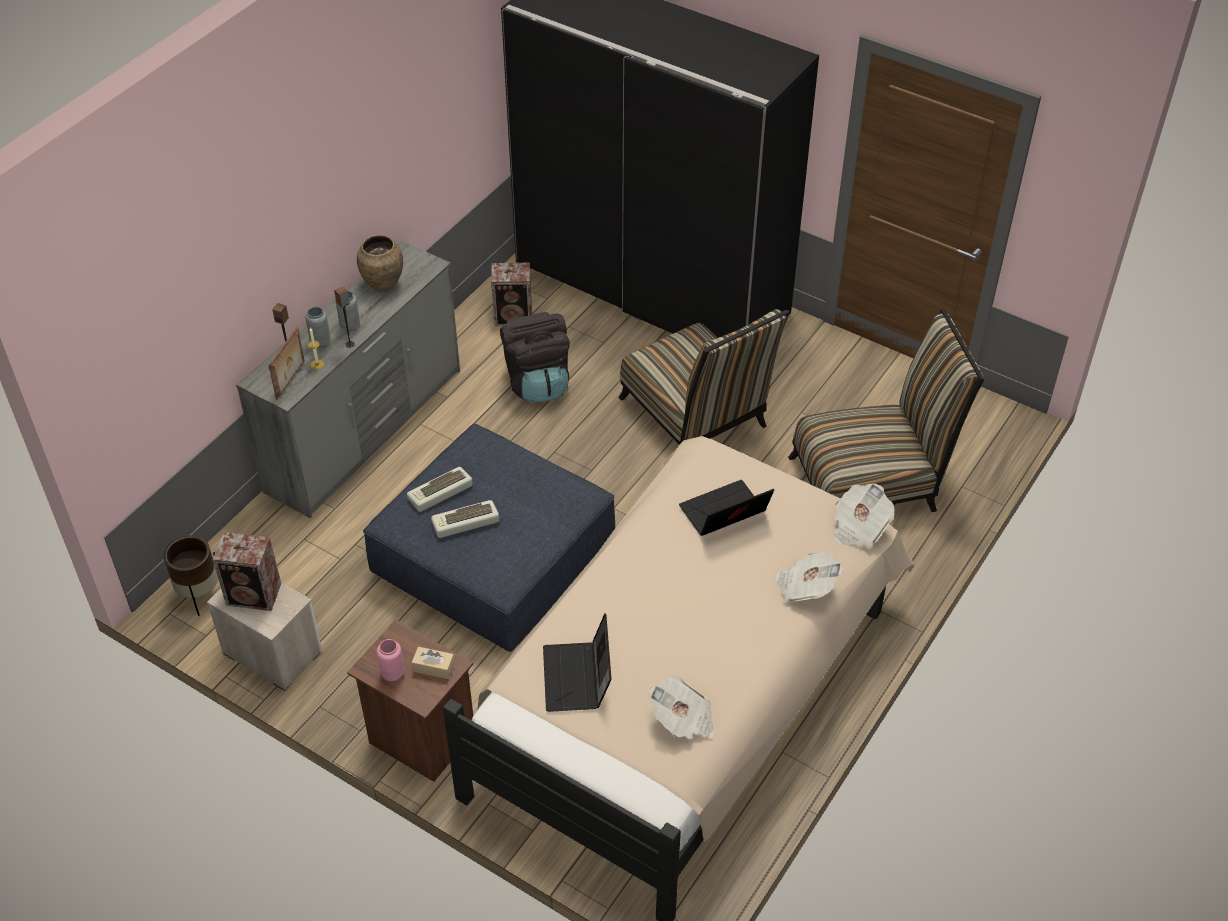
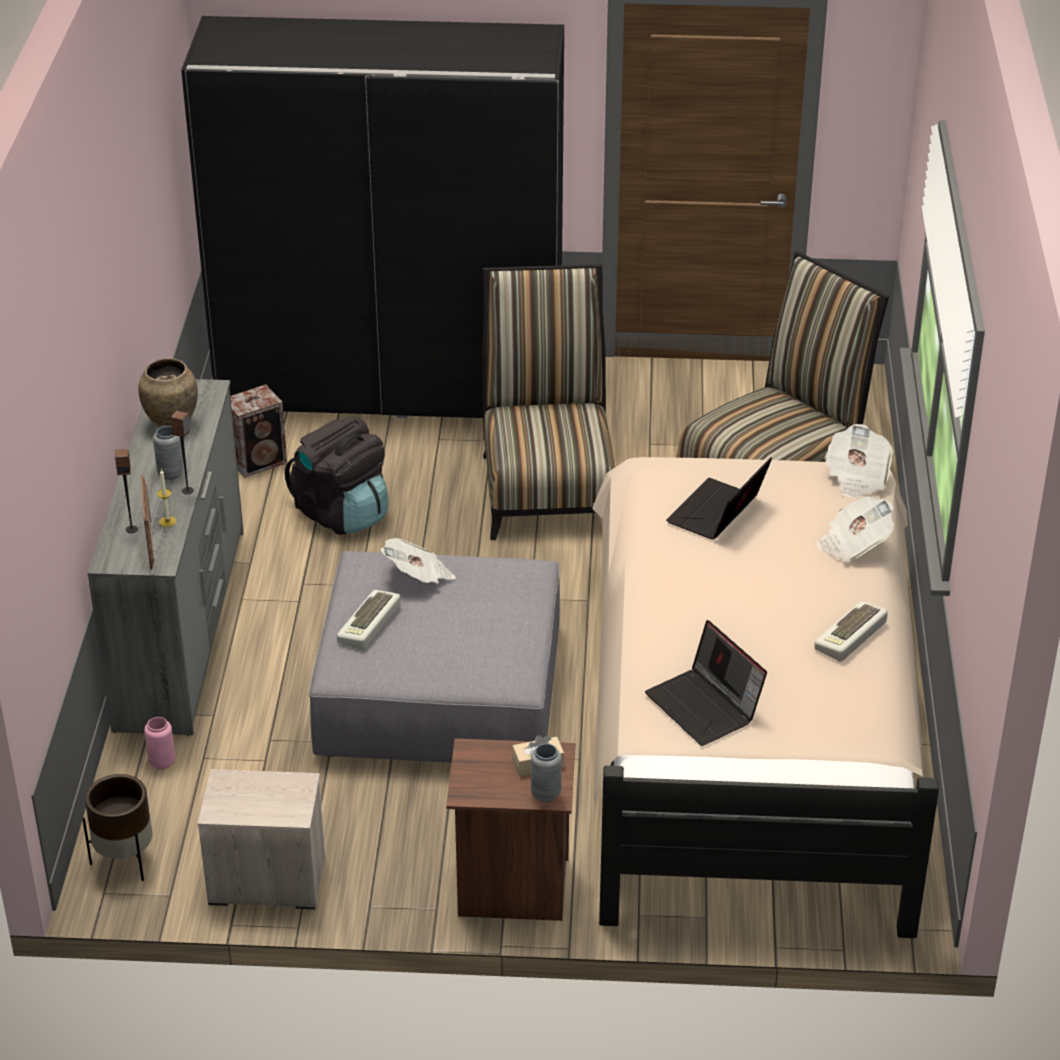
camera: 30 degrees left, 10 degrees down
(255, 595) = (250, 794): speaker -> none
(320, 342) = (150, 500): grey vase -> grey vase (545, 794)
(393, 674) = (499, 787): pink vase -> pink vase (162, 762)
(465, 523) = (424, 642): keyboard -> keyboard (851, 637)
(493, 557) = (440, 692): blue ottoman -> grey ottoman
(683, 720) = (841, 699): newspaper -> newspaper (419, 577)
(697, 418) = (547, 486): chair -> chair turned 120 degrees counterclockwise

